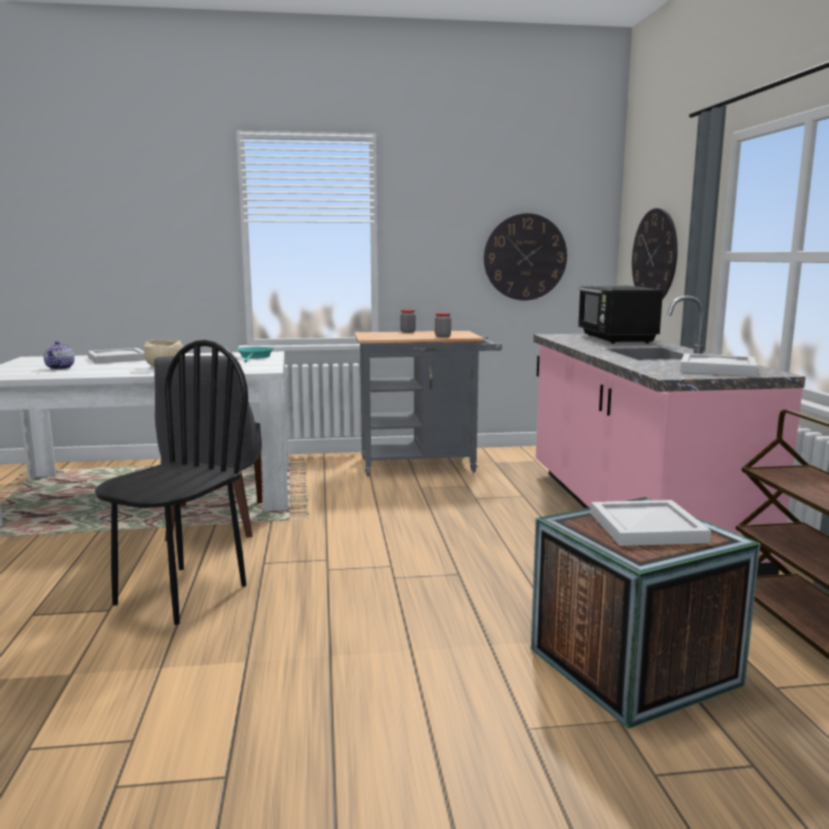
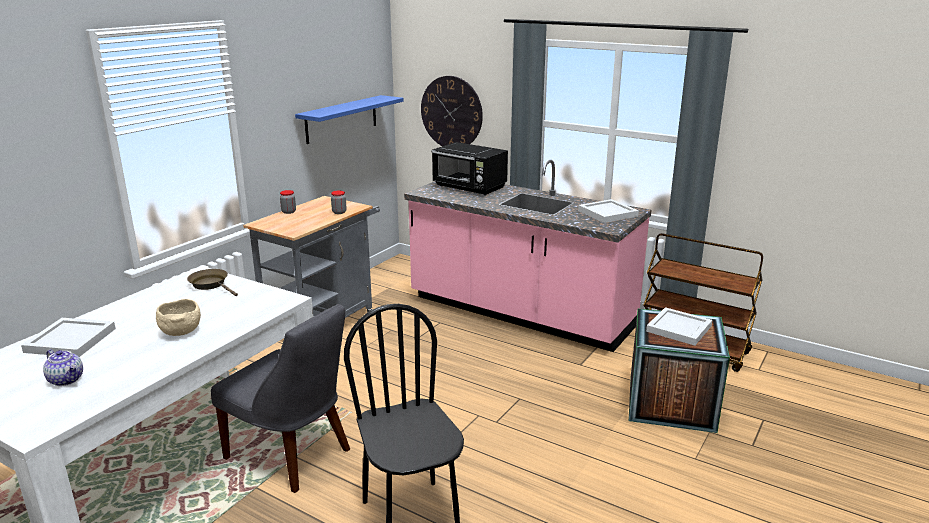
camera: 50 degrees left, 10 degrees up
(255, 357) = (211, 284): turquoise frying pan -> brown frying pan
(525, 257) = (341, 119): wall clock -> blue shelf

